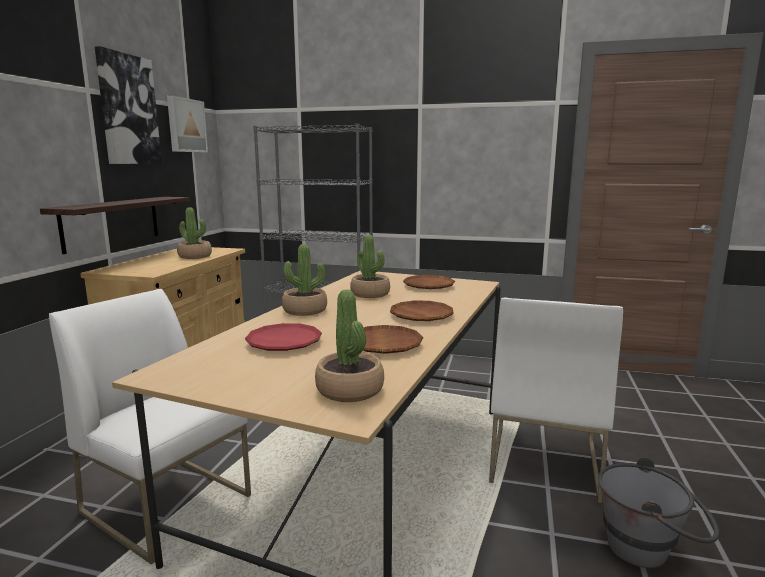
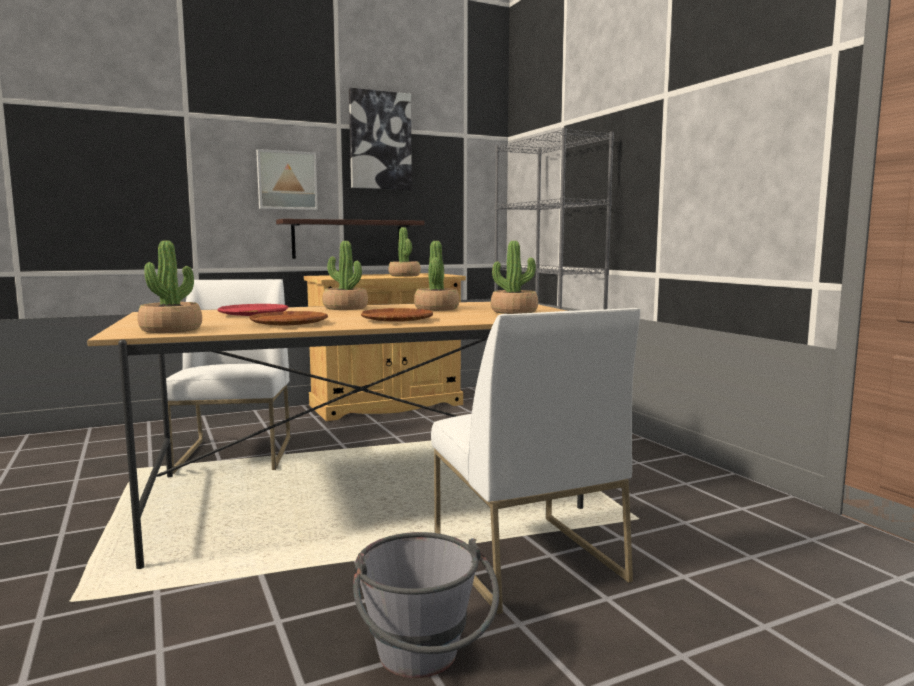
camera: 50 degrees right, 5 degrees down
(185, 125) = (455, 153): picture -> picture (286, 180)
(428, 286) = (514, 312): brown plate -> potted plant
(543, 460) = (524, 559): white chair -> white chair turned 90 degrees counterclockwise

